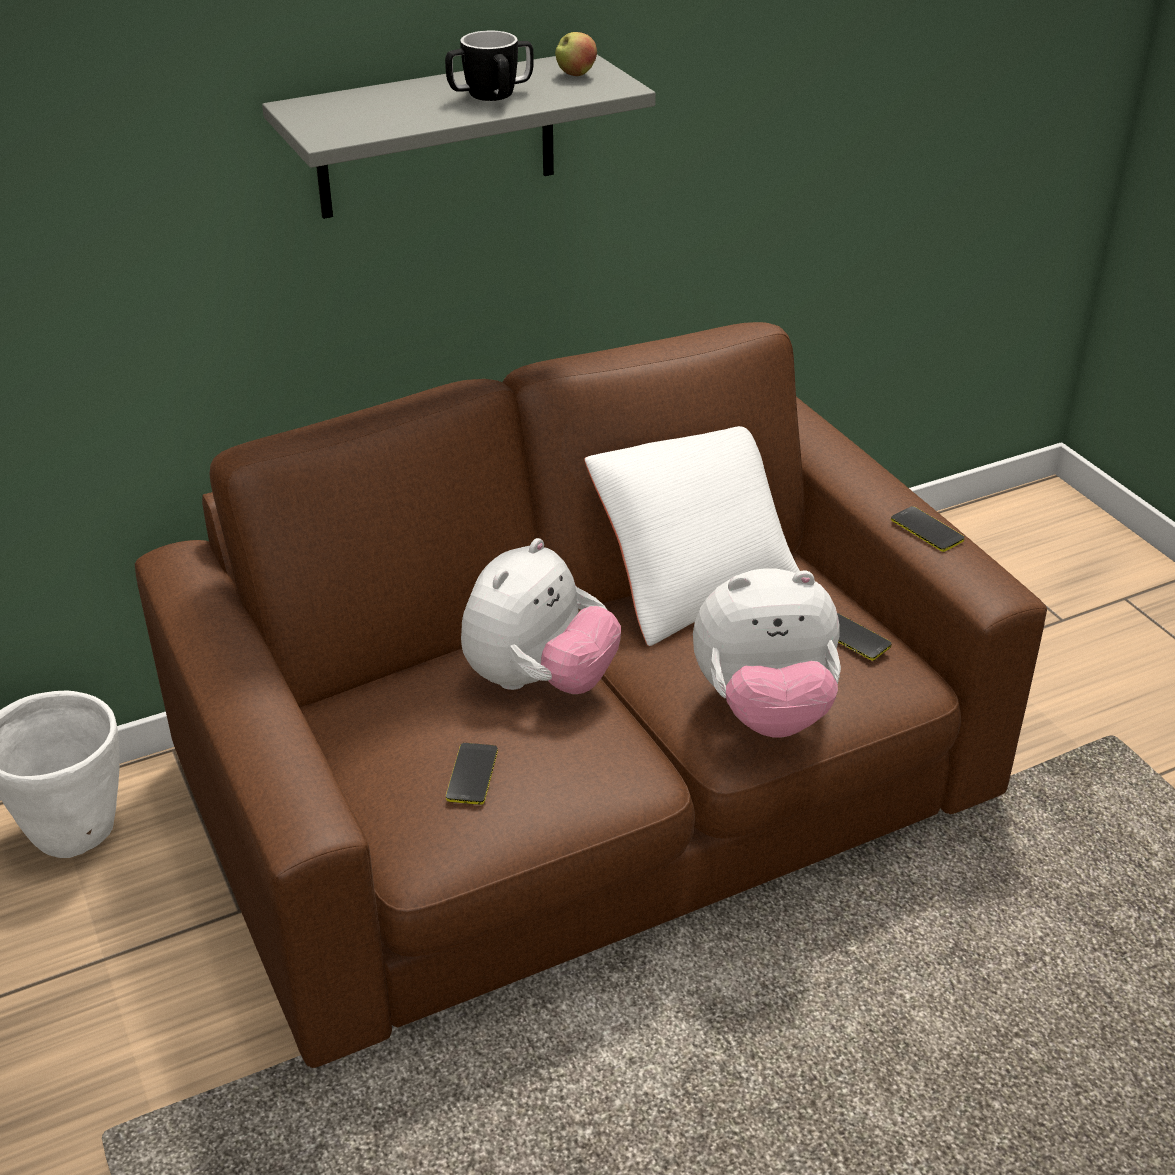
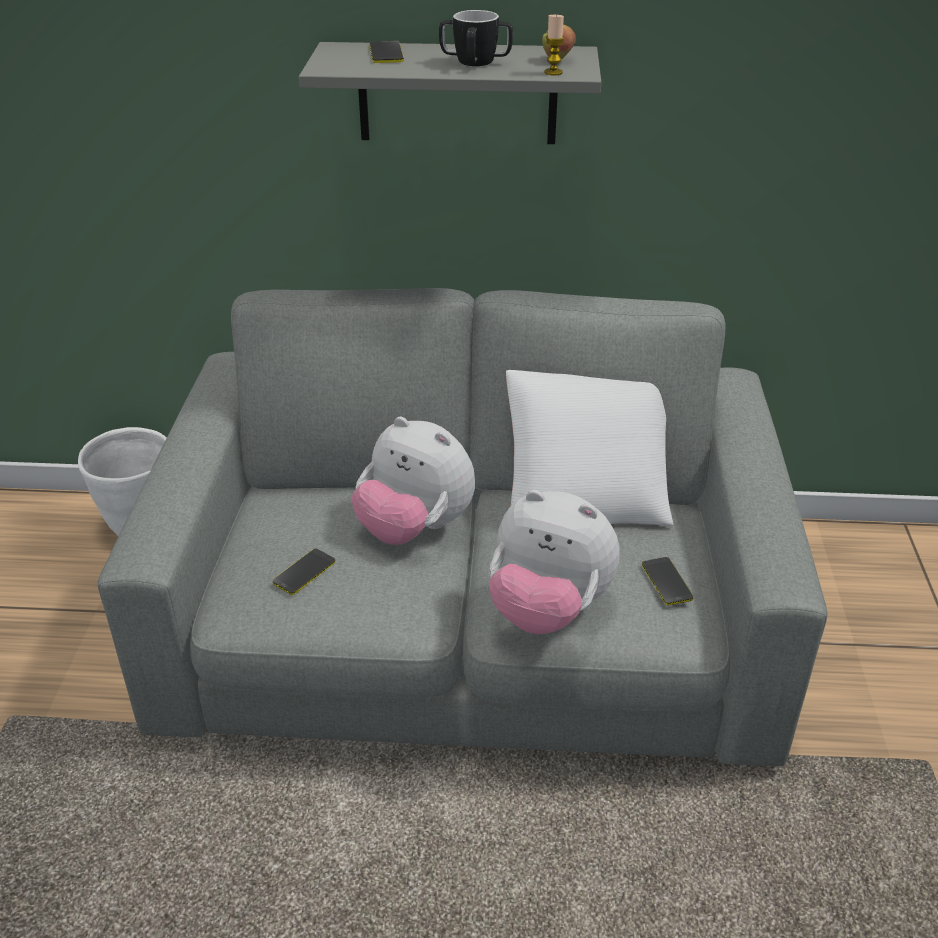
camera: 30 degrees right, 0 degrees up
(539, 681) = (414, 528): plush toy -> plush toy turned 60 degrees clockwise
(587, 784) = (469, 625): brown sofa -> grey sofa
(593, 91) = (553, 72): none -> candle
(927, 530) = (768, 515): phone -> phone (386, 53)

